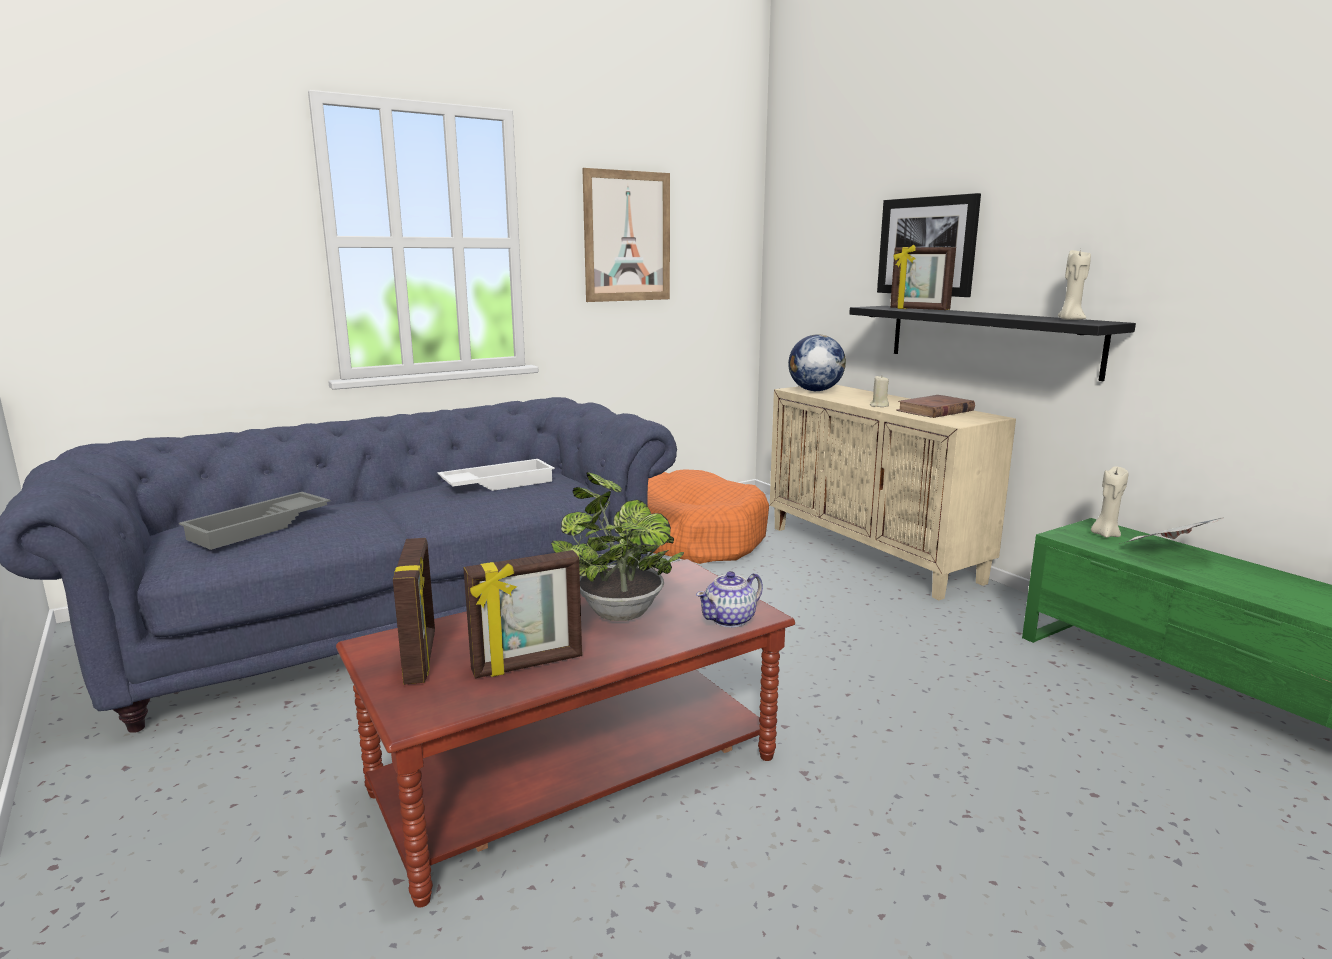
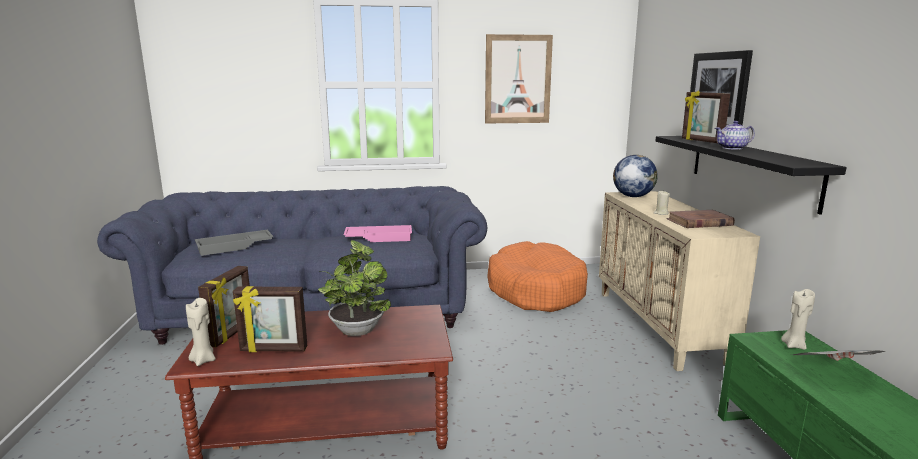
camera: 25 degrees right, 0 degrees up
(498, 483) = (379, 238): white tray -> pink tray
(730, 619) = (412, 349): teapot -> teapot (732, 148)
(1069, 320) = (791, 160): beige candle -> beige candle (203, 360)

